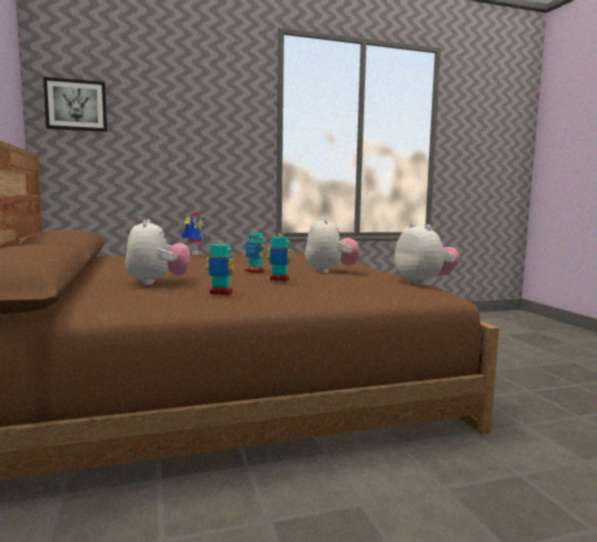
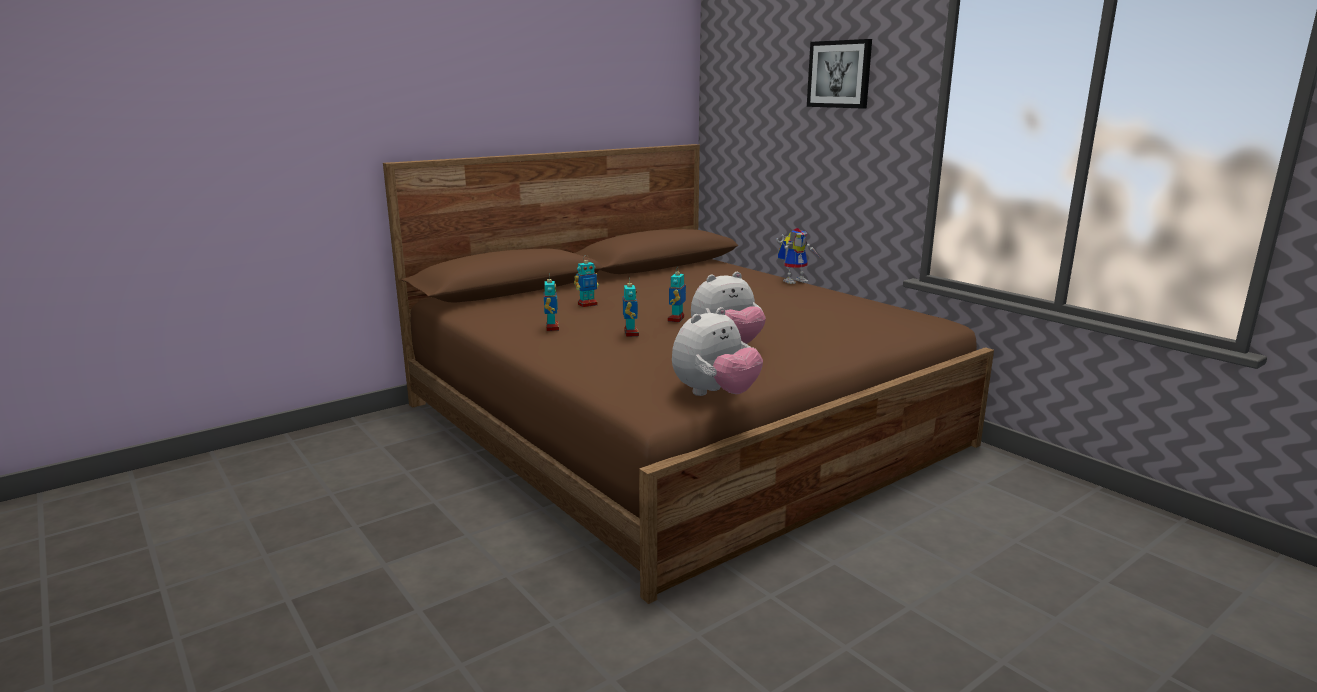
camera: 70 degrees right, 10 degrees up
(76, 105) = (732, 87): picture -> picture (839, 74)
(157, 283) = (587, 304): plush toy -> toy robot

